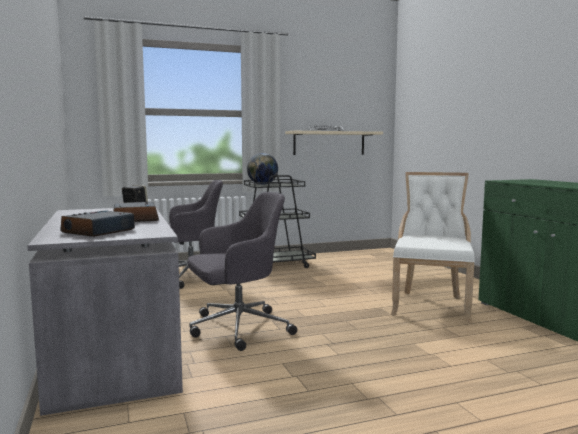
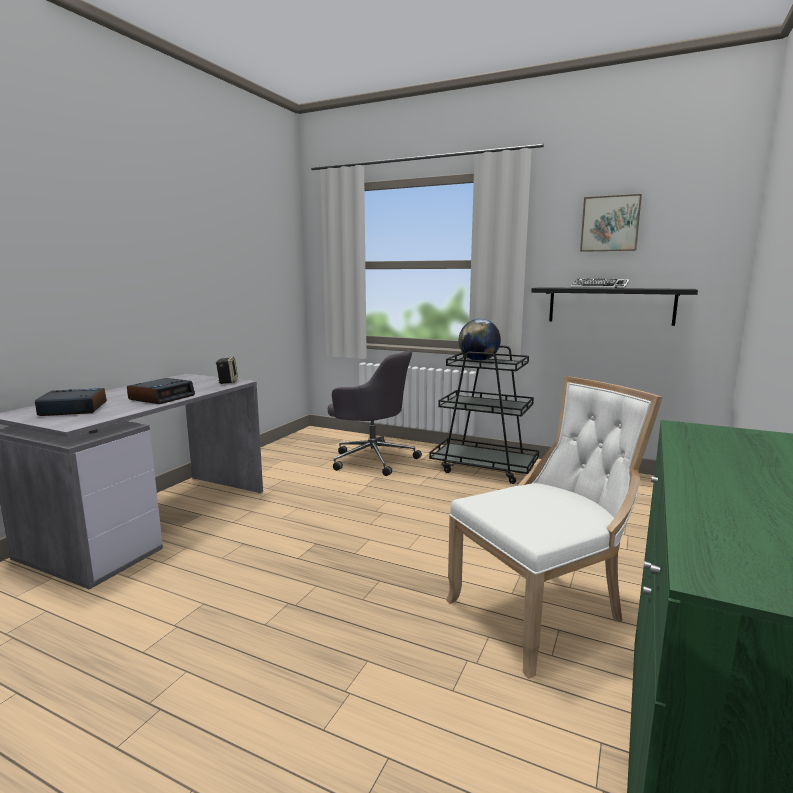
camera: 45 degrees right, 5 degrees up
(237, 328) = (269, 539): grey office chair -> none
(325, 90) = (610, 224): none -> picture
(329, 143) = (610, 305): beige shelf -> black shelf

